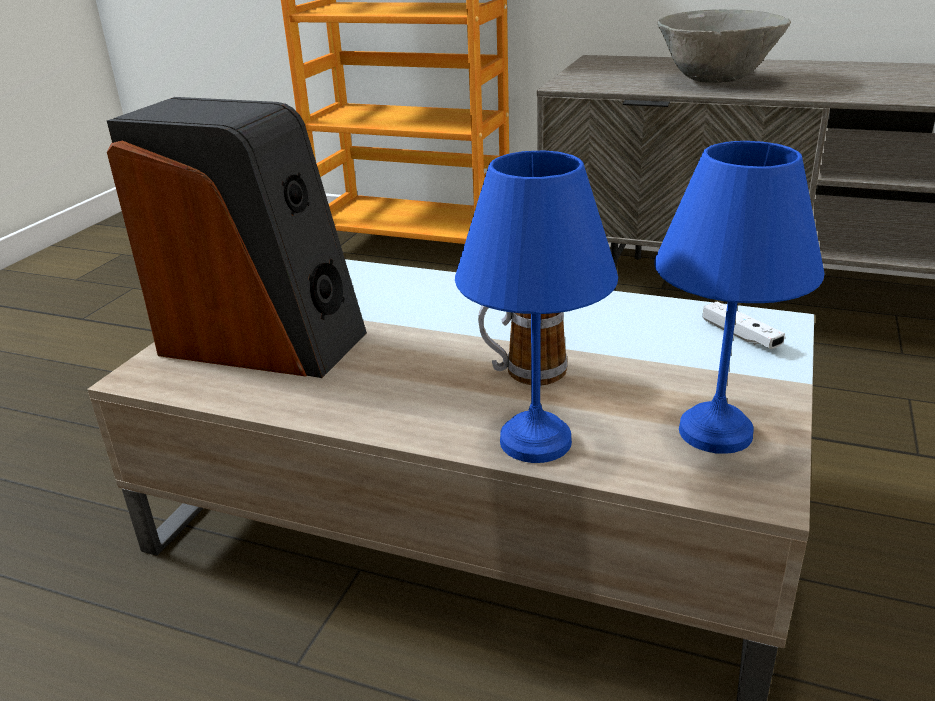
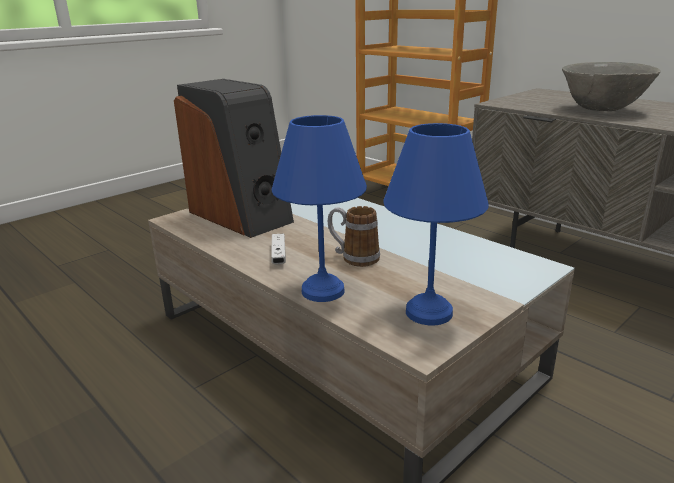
camera: 25 degrees right, 5 degrees down
(740, 335) = (507, 268): white game controller -> white game controller (278, 255)

